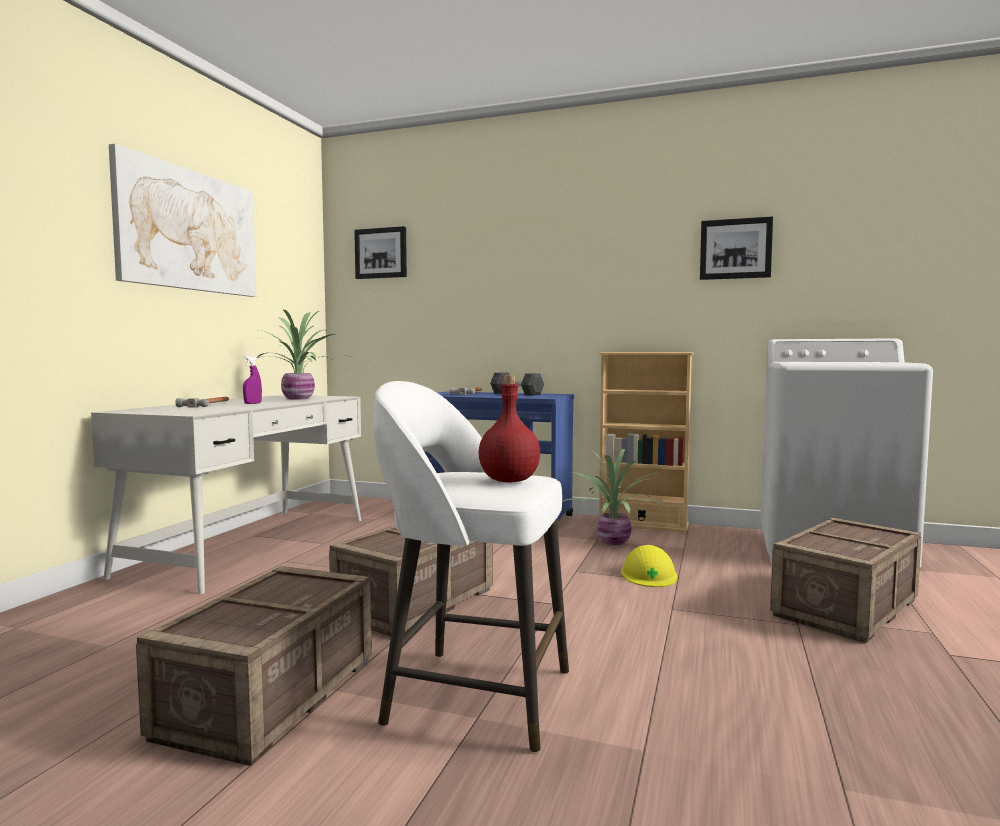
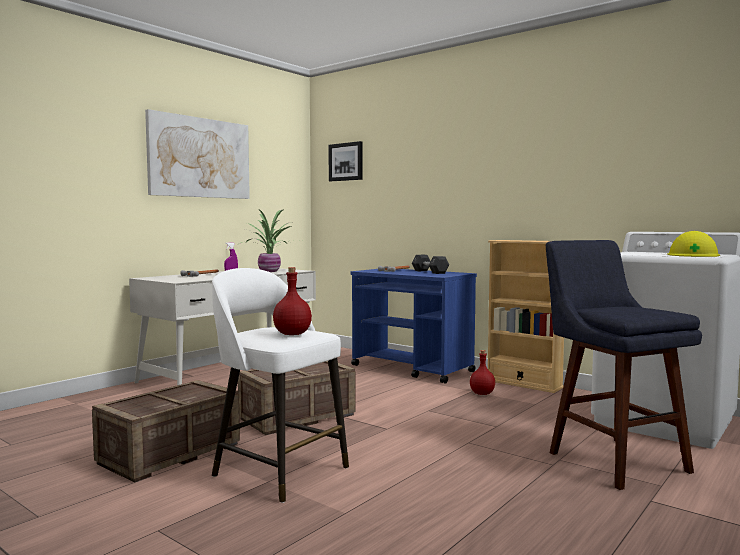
camera: 20 degrees right, 0 degrees up
(611, 541) = (481, 393): potted plant -> red bottle
(649, 574) = (481, 419): yellow hard hat -> yellow hard hat (693, 255)
(735, 249) = (605, 153): picture -> none
(844, 607) = (611, 459): crate -> blue stool

